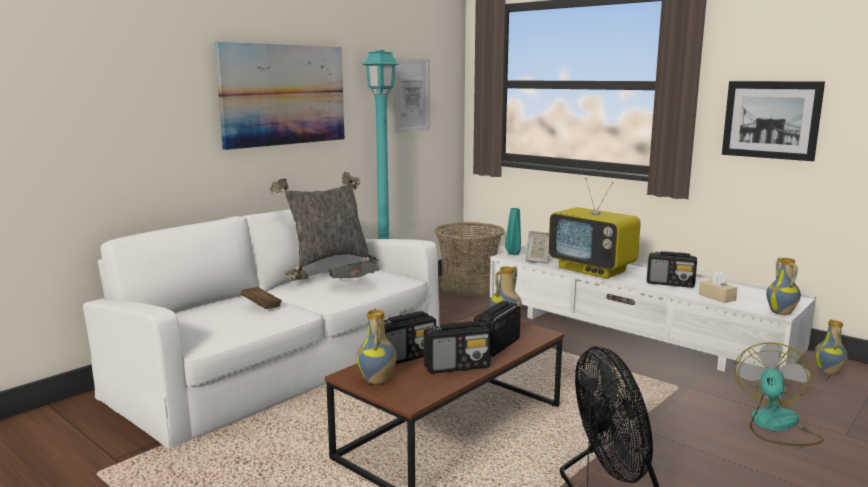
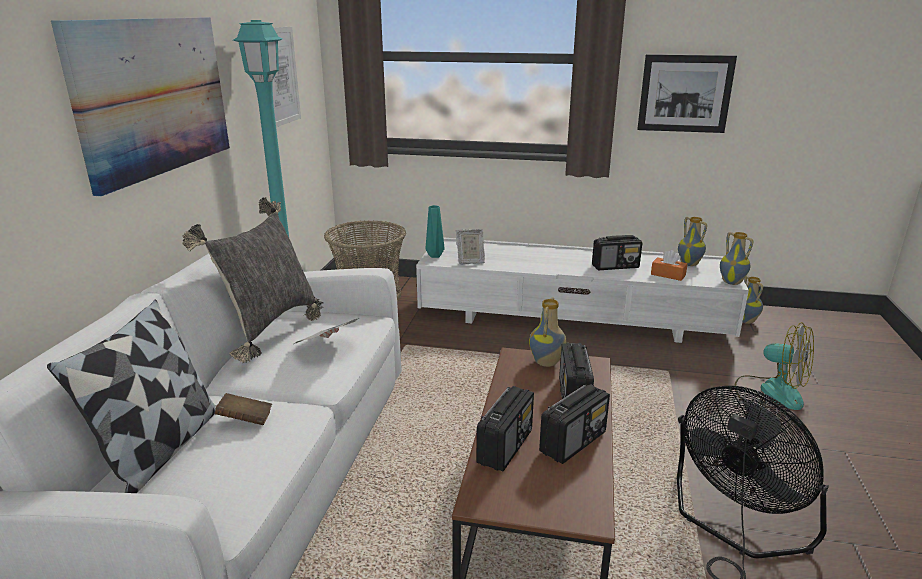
camera: 30 degrees left, 10 degrees up
(205, 308) = (161, 448): none -> pillow
(378, 380) = (520, 497): vase -> vase (689, 264)
(593, 269) = (532, 262): television -> none
(717, 297) = (668, 275): beige tissue box -> orange tissue box
(775, 426) = (770, 391): fan -> fan turned 135 degrees clockwise

